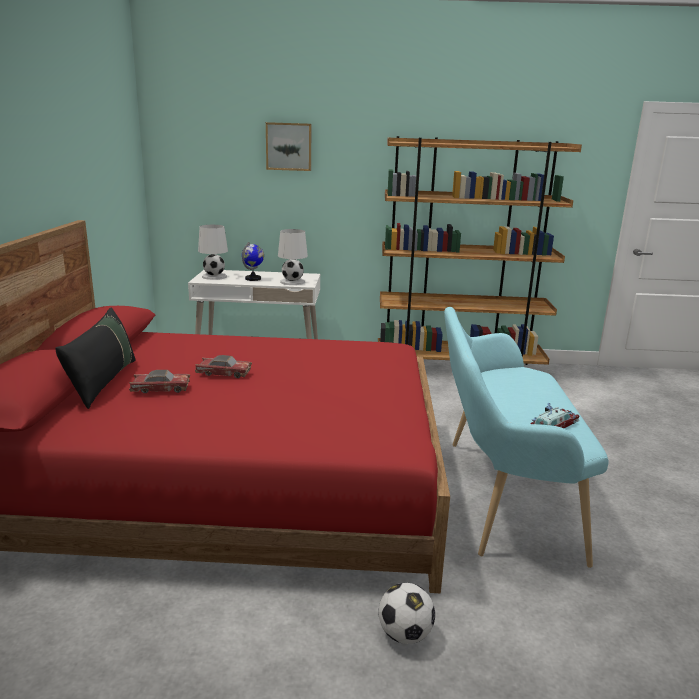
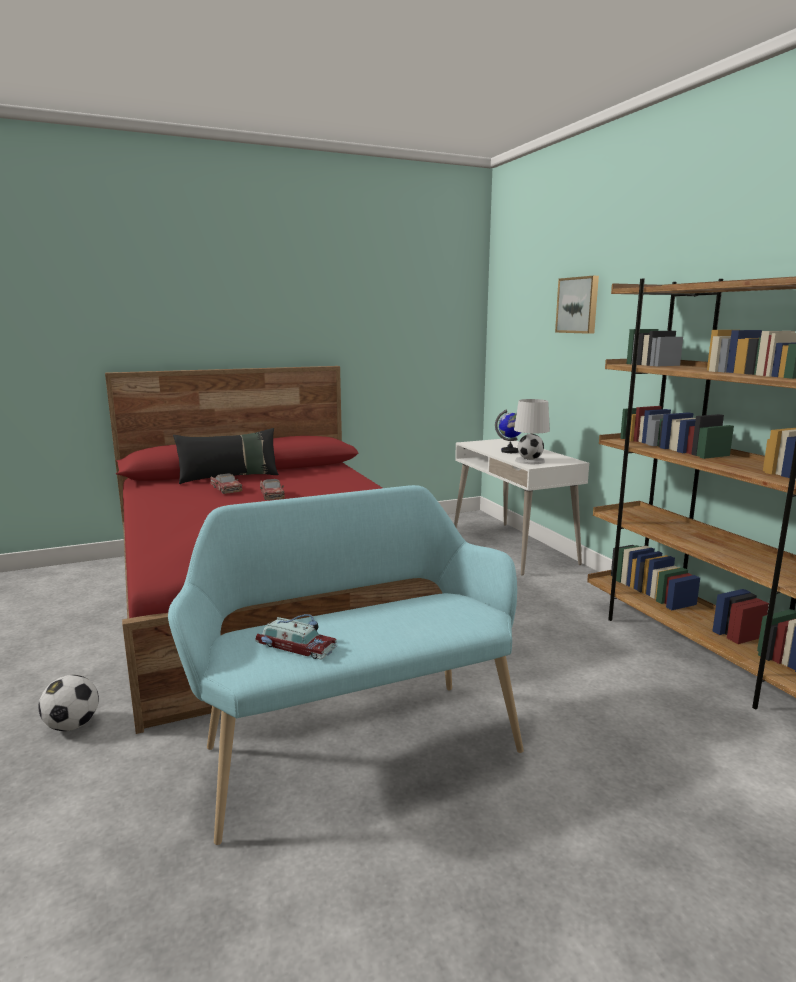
camera: 65 degrees right, 5 degrees down
(214, 276) = (489, 443): white table lamp -> none

